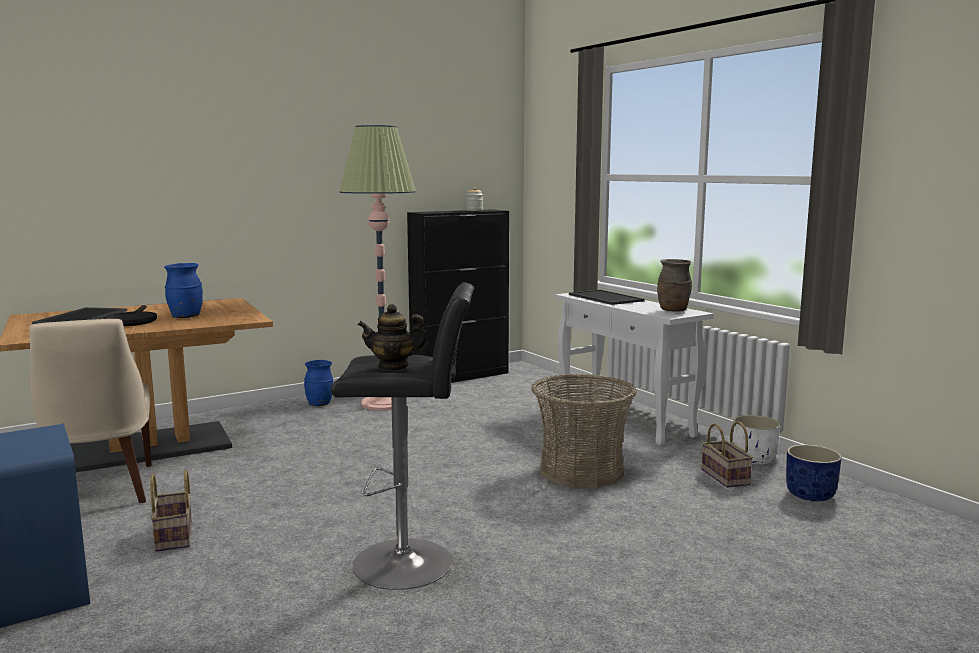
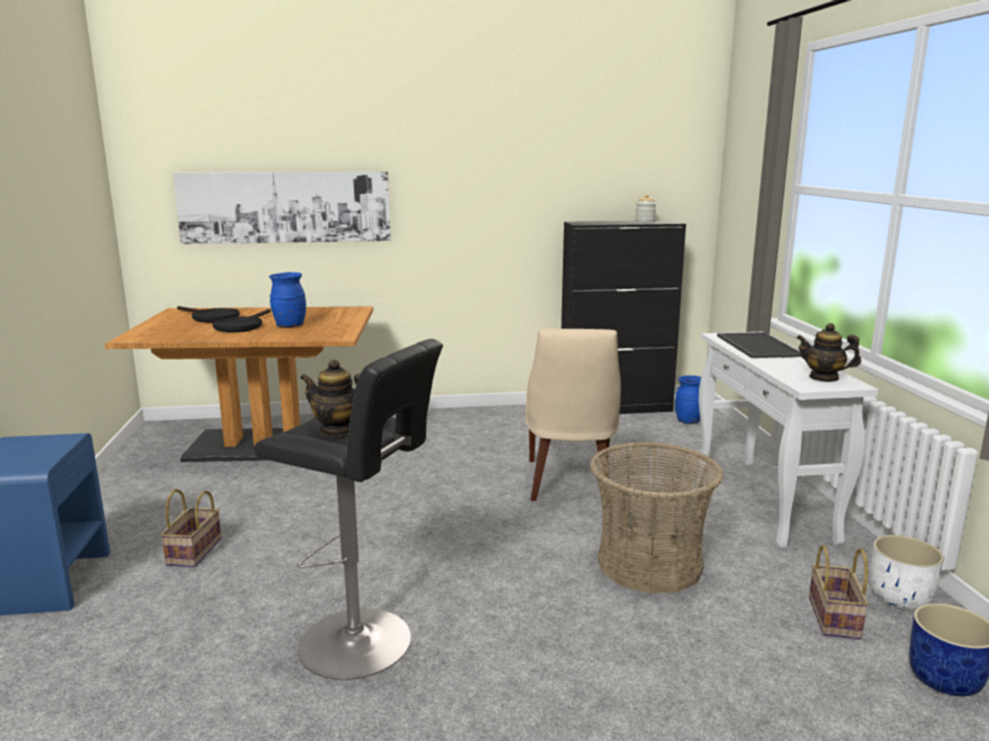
camera: 25 degrees right, 5 degrees up
(82, 317) = (211, 317): tray -> black frying pan
(100, 491) = (186, 486): beige chair -> beige chair (569, 483)
(143, 203) = (285, 207): none -> picture
(320, 404) = (446, 421): blue vase -> blue vase (689, 421)
(384, 403) = (508, 430): floor lamp -> none
(673, 310) = (824, 378): brown vase -> teapot

